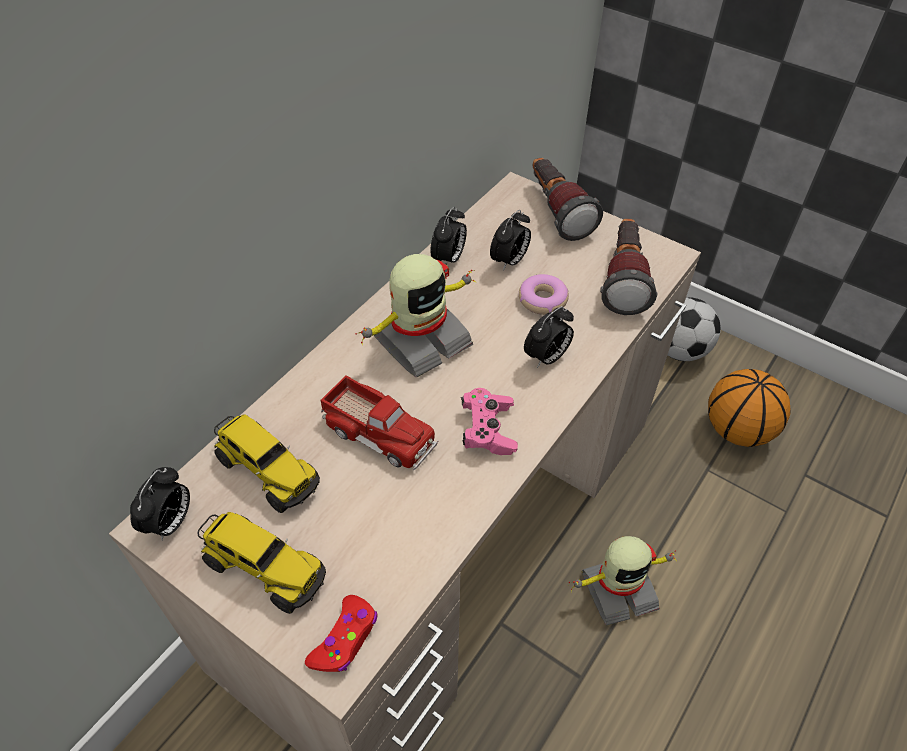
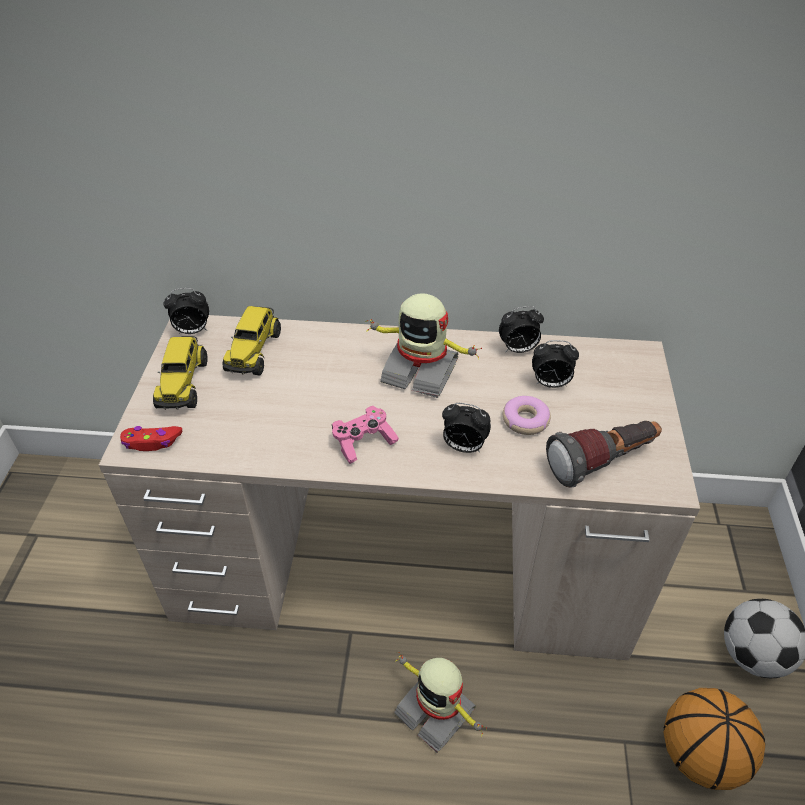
camera: 60 degrees right, 5 degrees down
(379, 432) = (320, 387): toy truck -> none
(556, 211) = (642, 388): flashlight -> none

